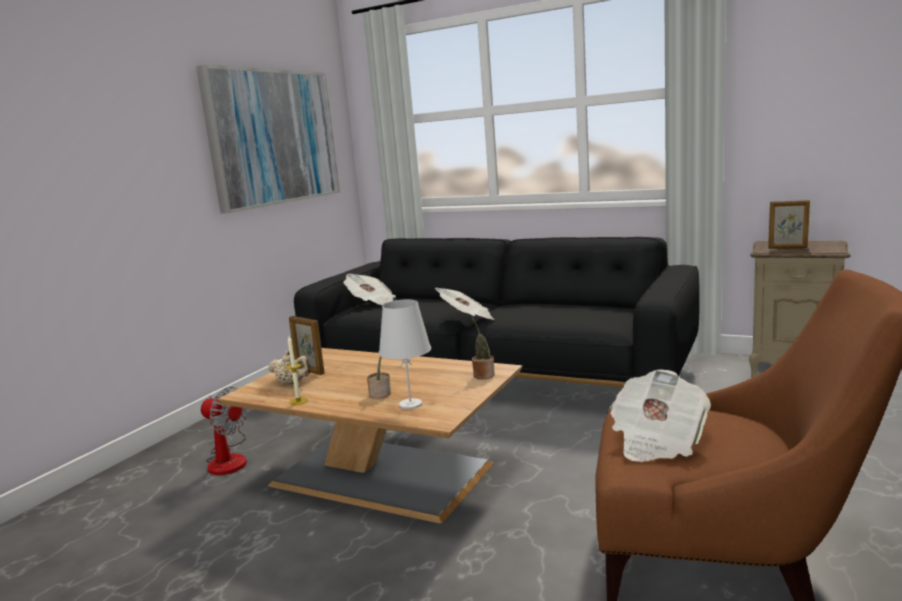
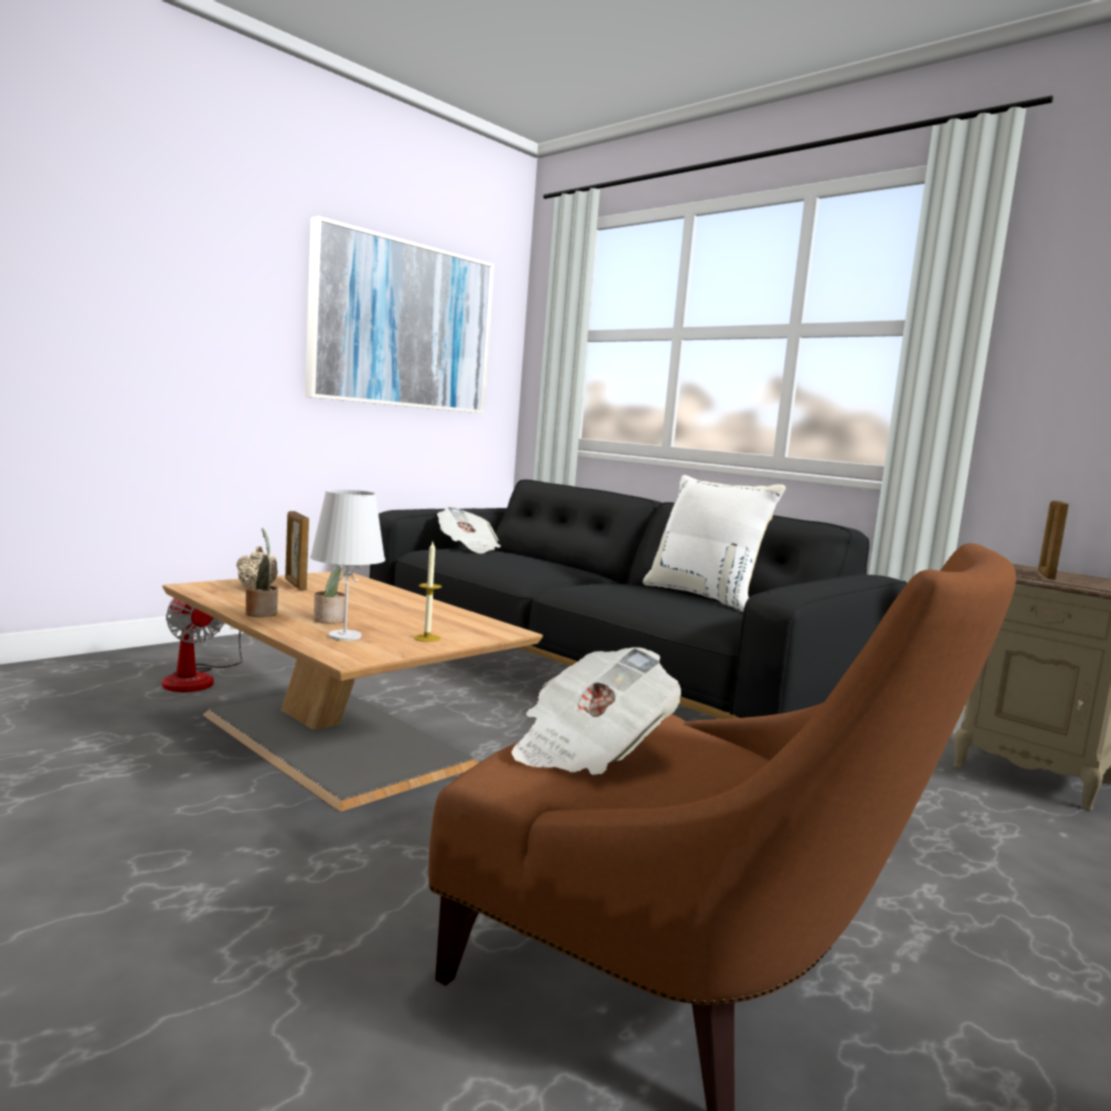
camera: 15 degrees right, 5 degrees down
(298, 401) = (233, 605): candle -> candle (427, 638)
(467, 318) = (551, 581): newspaper -> none
(483, 375) = (478, 631): potted plant -> potted plant (261, 613)
(570, 304) = (705, 596): none -> white pillow
(787, 248) = (1046, 575): picture frame -> picture frame turned 75 degrees clockwise

